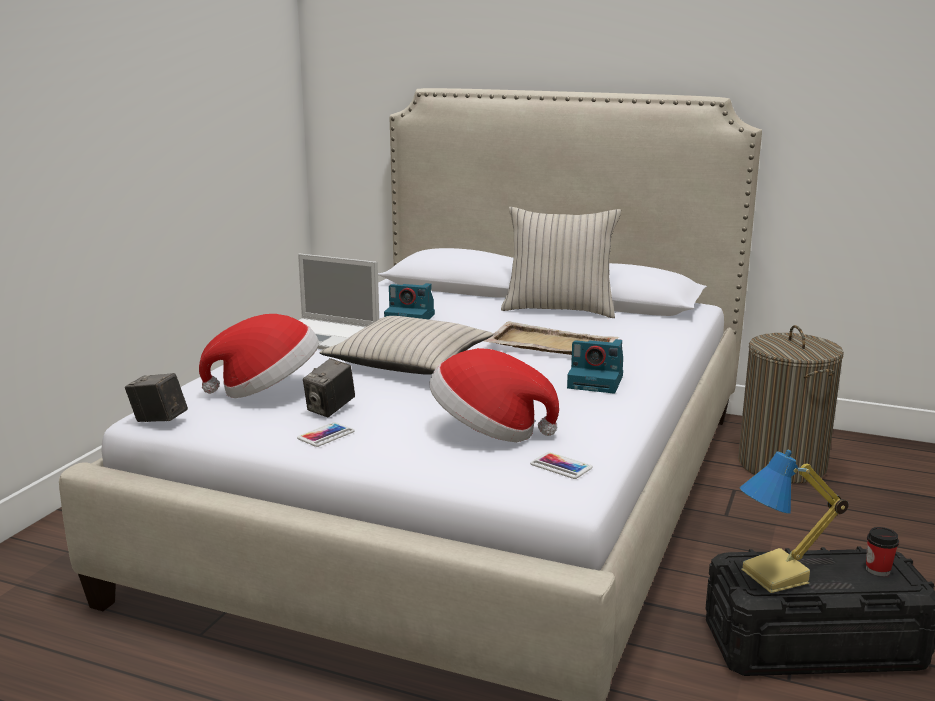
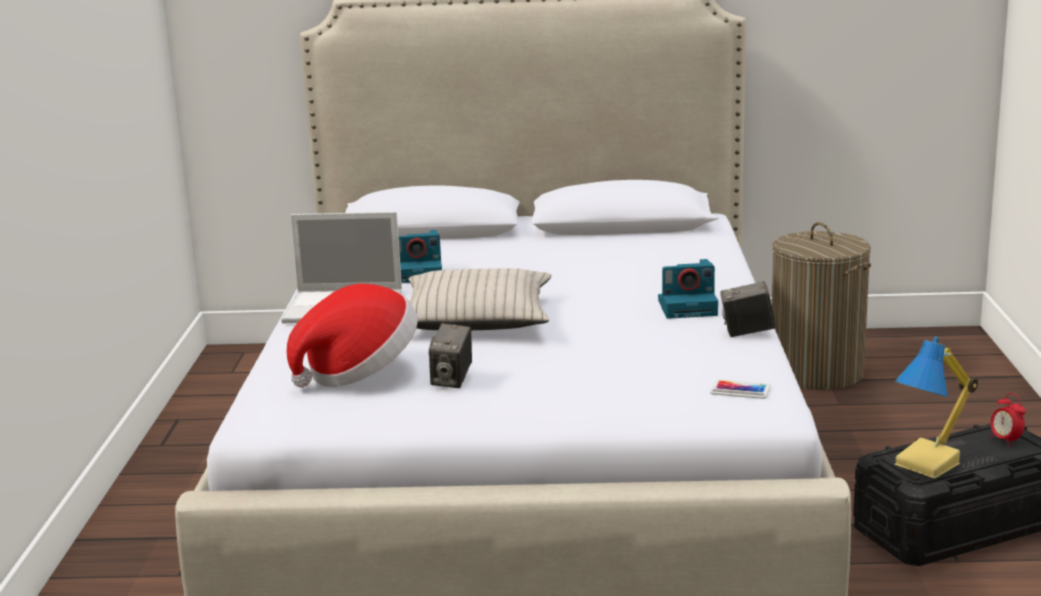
camera: 20 degrees left, 0 degrees up
(159, 420) = (273, 425): camera -> camera (747, 332)
(326, 435) = (478, 405): phone -> none
(488, 431) = (636, 372): hat -> none
(550, 344) = (601, 278): beige tray -> none
(559, 309) = (569, 240): beige pillow -> none
(878, 570) = (1005, 441): cup -> alarm clock

